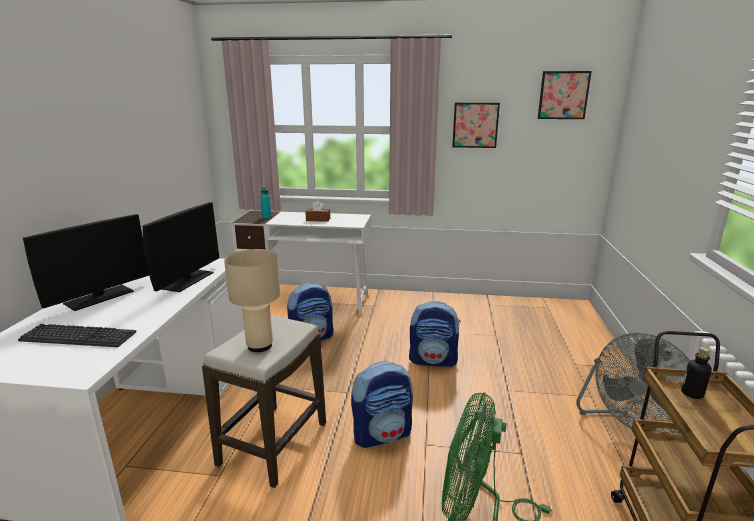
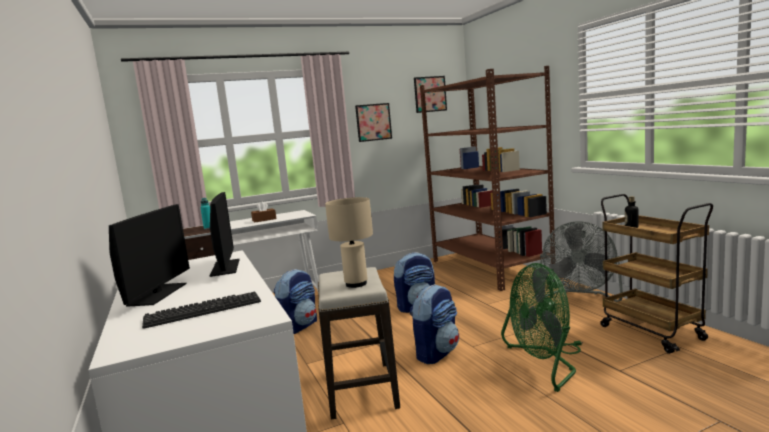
camera: 30 degrees left, 10 degrees down
(570, 337) = (489, 268): none -> brown bookcase

